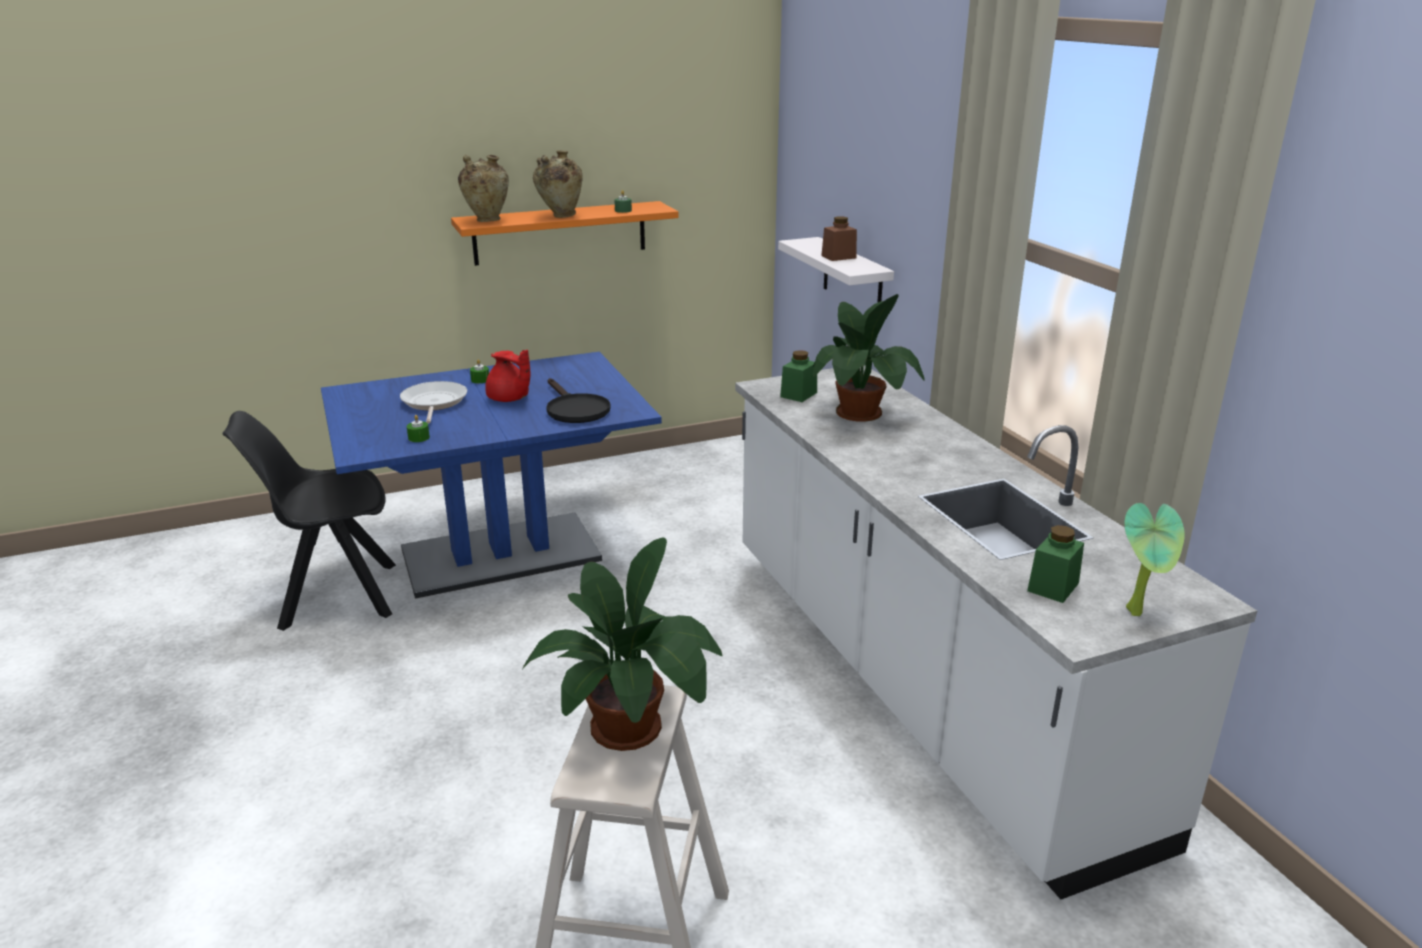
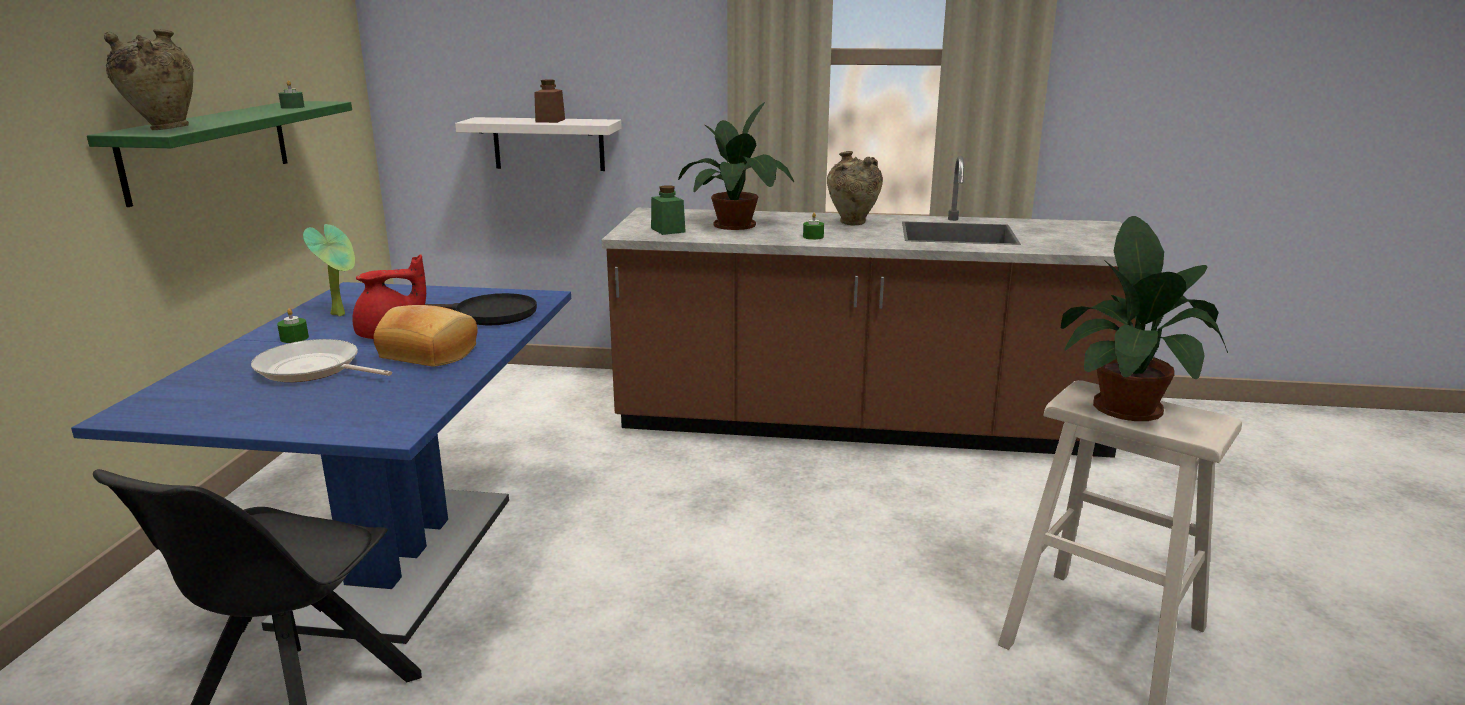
camera: 60 degrees left, 5 degrees down
(419, 438) = (411, 391): green candle -> green candle (813, 237)
(486, 420) = (430, 353): none -> bread
(560, 216) = (243, 117): beige vase -> beige vase (852, 223)
(560, 233) = (209, 149): orange shelf -> green shelf
(916, 680) = (860, 424): white counter -> brown counter
(1053, 587) = (1067, 243): green jar -> none
(1138, 612) = (1110, 236): potted plant -> potted plant (342, 314)

